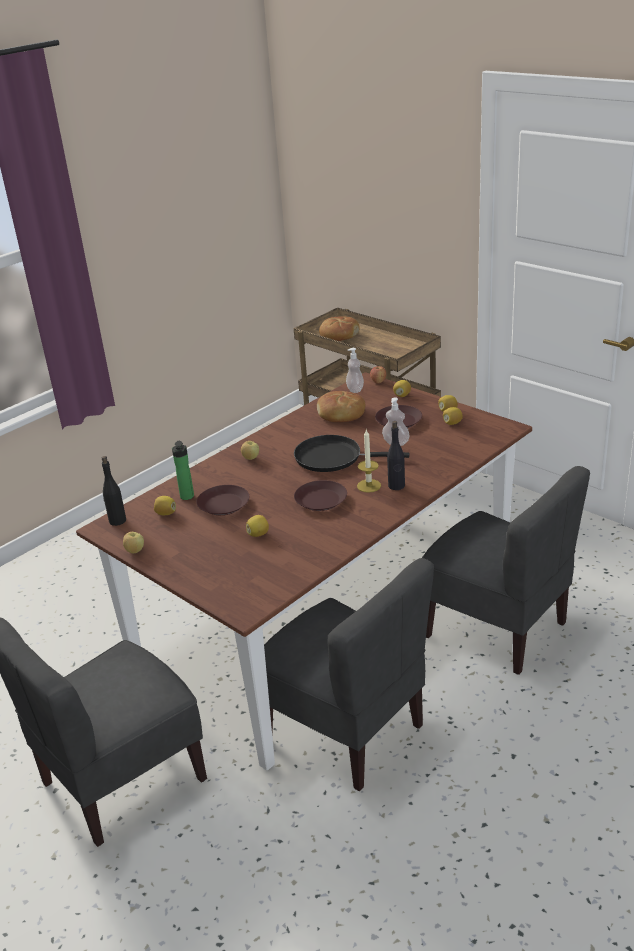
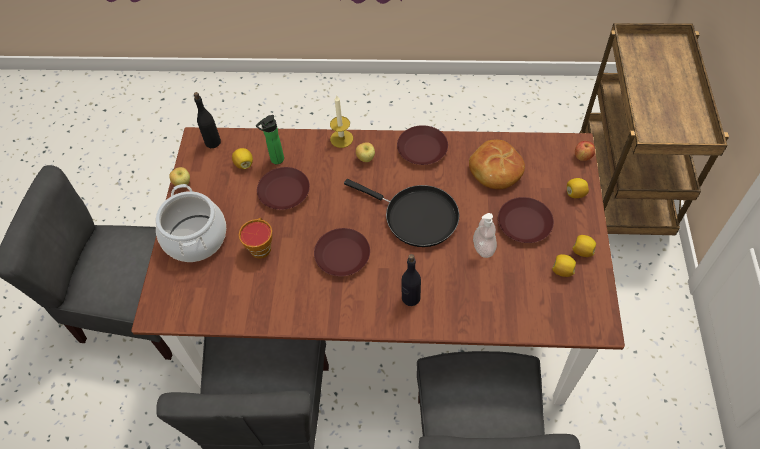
camera: 50 degrees right, 25 degrees up
(201, 563) = (196, 238): none -> cooking pot
(258, 534) = (260, 247): lemon -> cup
(279, 433) = (422, 148): none -> brown plate
(333, 458) = (416, 217): black frying pan -> black frying pan turned 150 degrees clockwise
(339, 335) = (650, 61): bread -> none
(355, 389) = (550, 149): soap dispenser -> none
(369, 486) = (393, 276): candle -> candle (341, 139)

